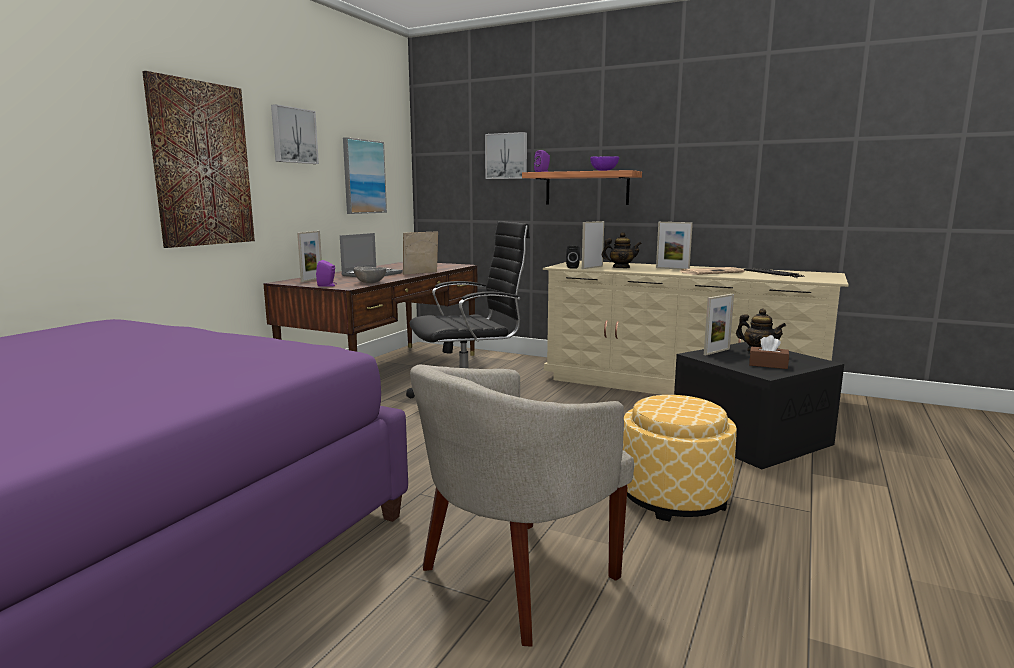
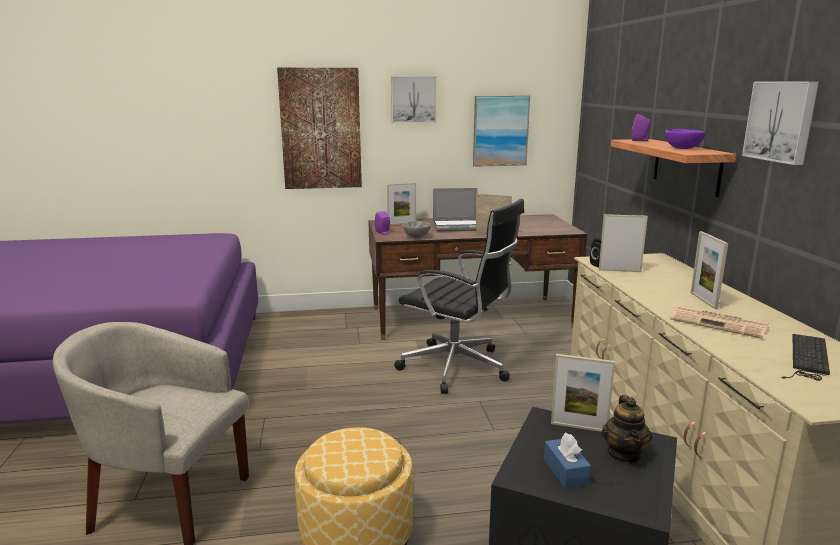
camera: 55 degrees right, 5 degrees up
(507, 156) = (634, 114): picture -> picture (781, 121)
(621, 268) = (647, 280): teapot -> none
(768, 365) = (565, 471): brown tissue box -> blue tissue box

